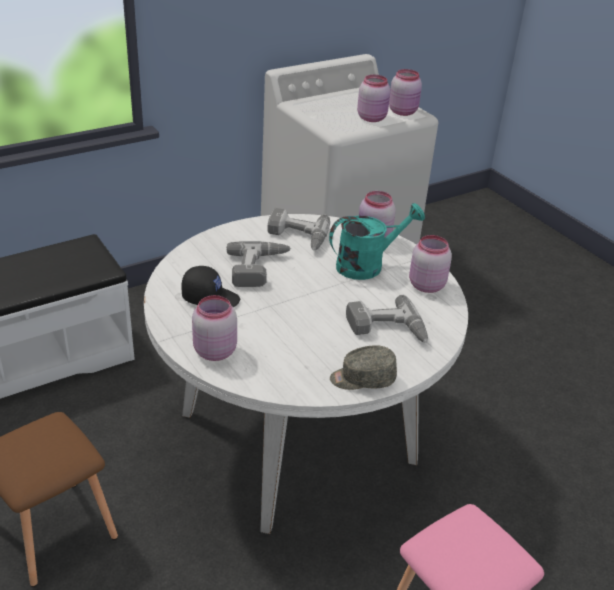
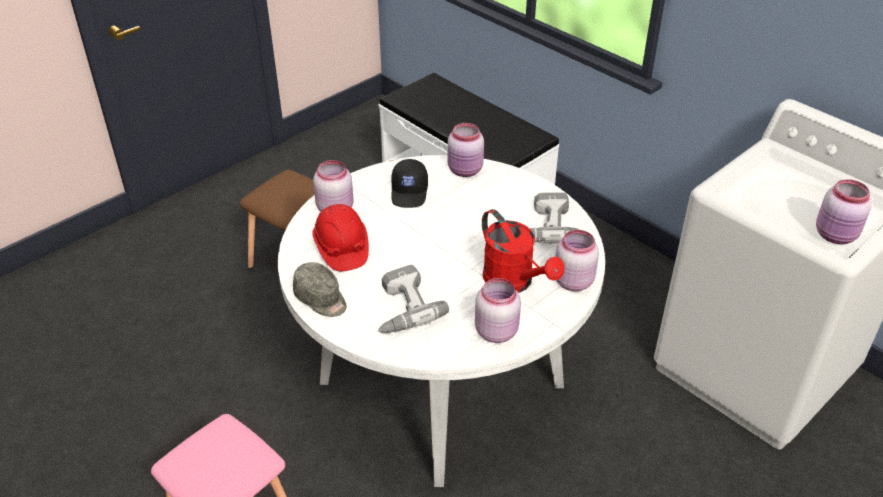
camera: 80 degrees right, 5 degrees up
(259, 269) = (469, 212): power drill -> none
(286, 355) = (341, 249): none -> red hard hat
(362, 379) = (321, 299): grey cap -> grey cap turned 150 degrees clockwise
(367, 265) = (514, 282): turquoise watering can -> red watering can
(372, 118) = (787, 211): pink jar -> pink jar (465, 170)

